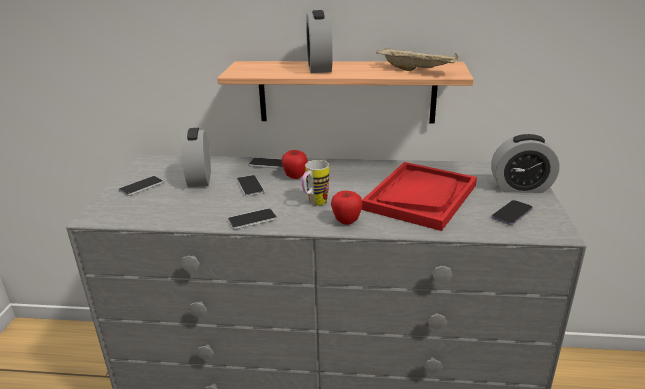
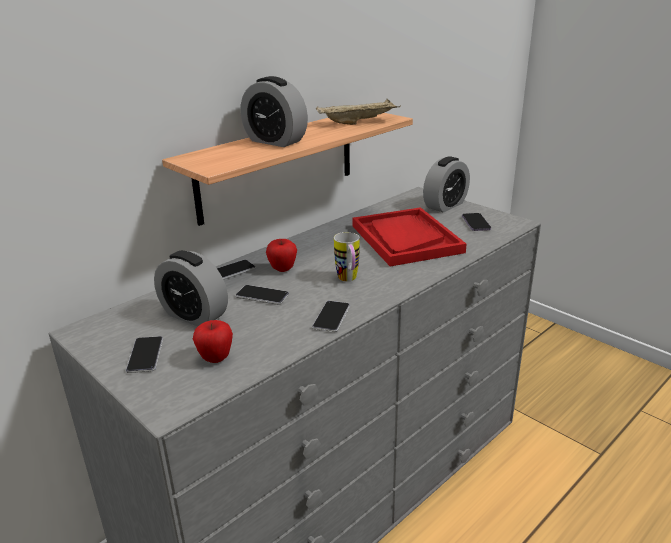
camera: 50 degrees left, 0 degrees up
(346, 221) = (399, 279): apple -> apple (215, 358)

